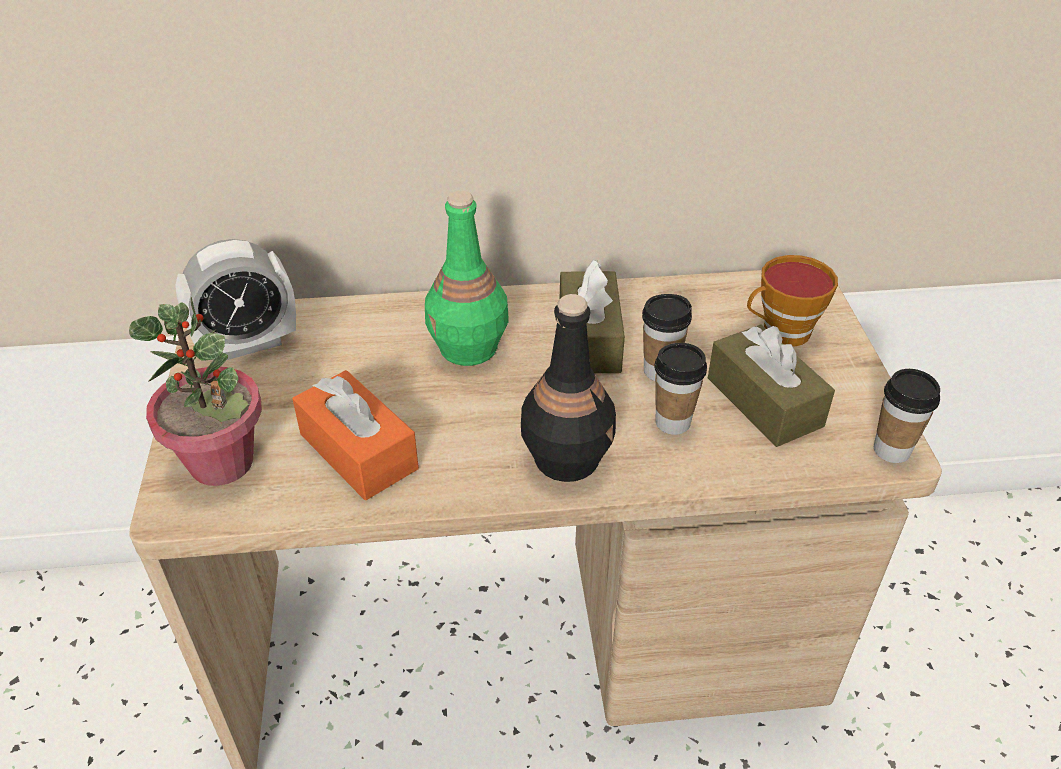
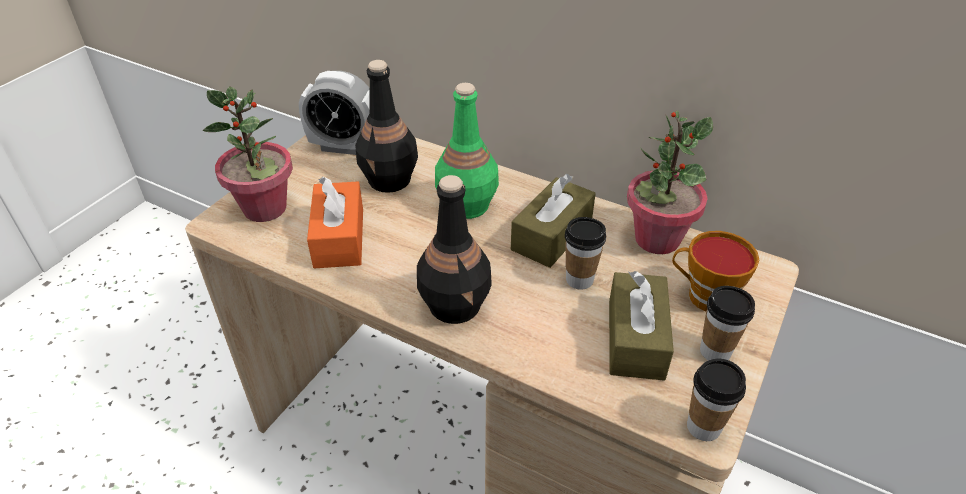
camera: 35 degrees right, 0 degrees up
(349, 358) = (390, 180): none -> black bottle
(672, 422) = (551, 318): cup -> cup (715, 351)
(689, 298) = (656, 239): none -> potted plant

